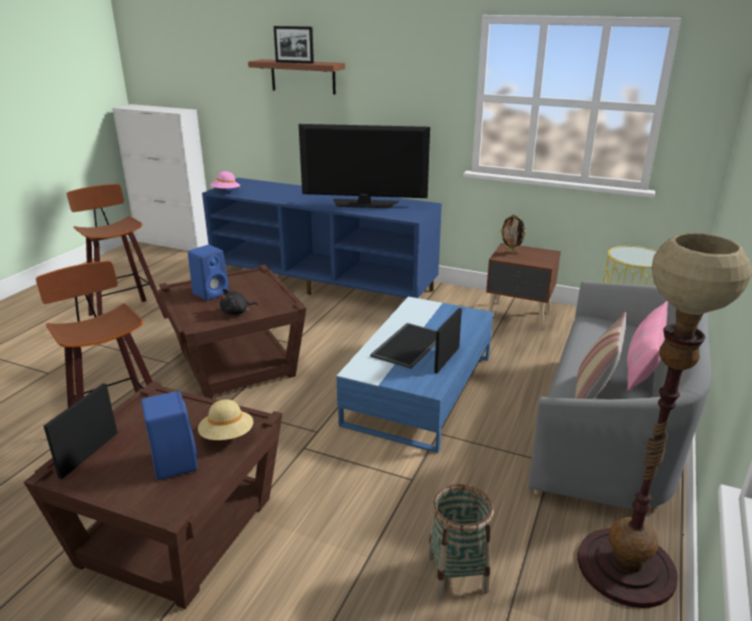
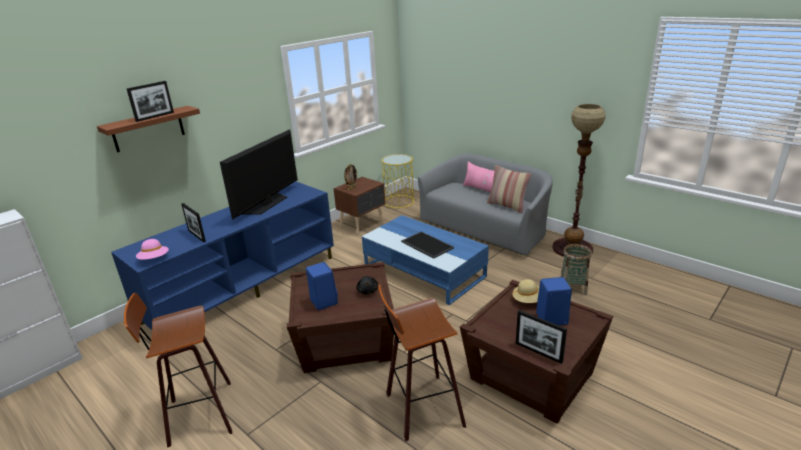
camera: 70 degrees left, 0 degrees up
(447, 359) = (449, 236): picture frame -> picture frame (196, 236)

